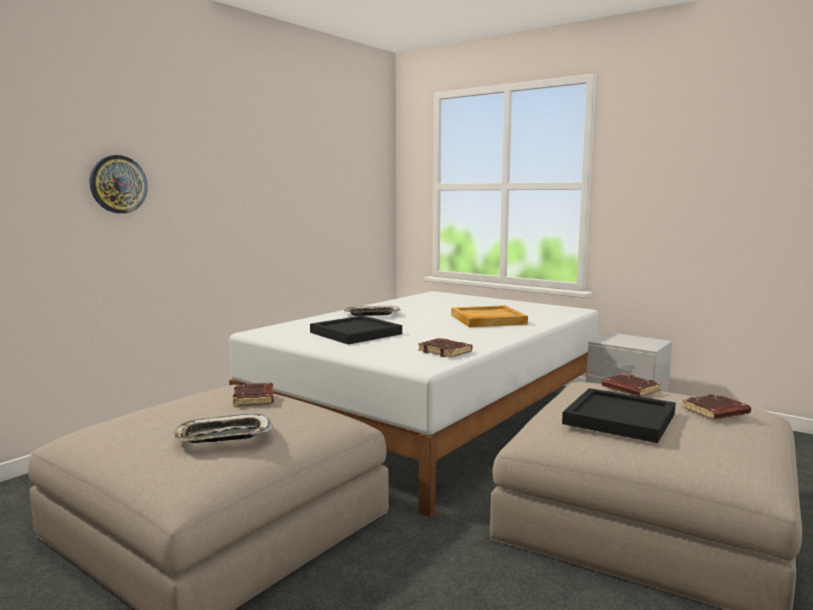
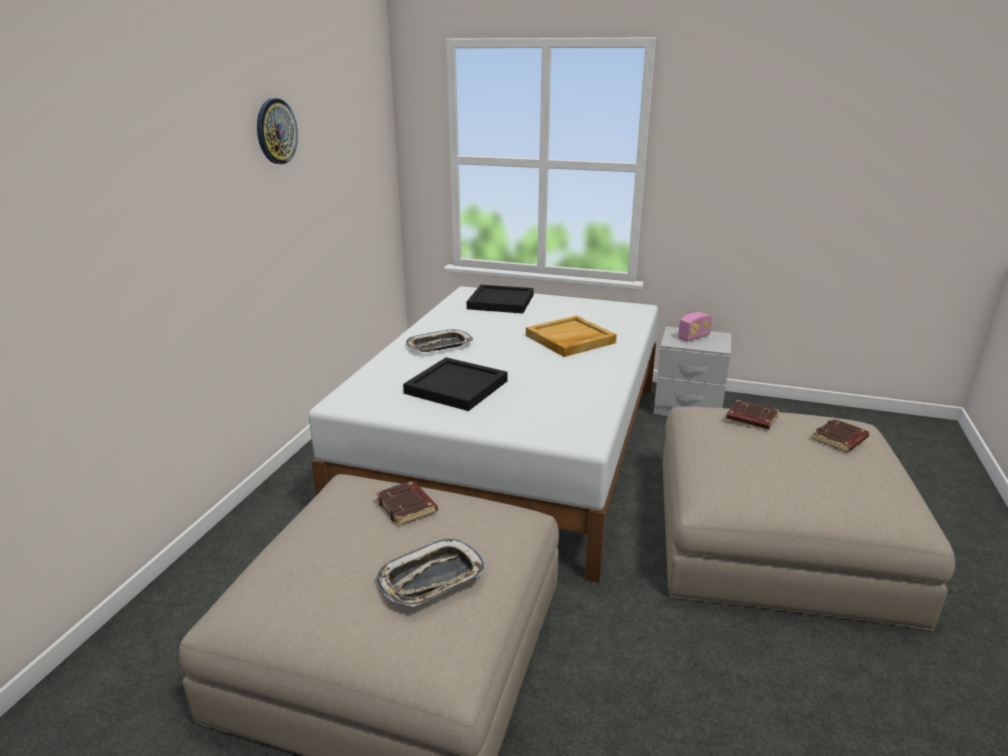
camera: 20 degrees left, 15 degrees up
(118, 184) = (127, 240): wall clock -> wall clock (276, 131)
(446, 351) = (581, 408): brown book -> none
(618, 418) = (773, 465): black tray -> black tray (500, 301)
(628, 340) = (693, 337): none -> radio

